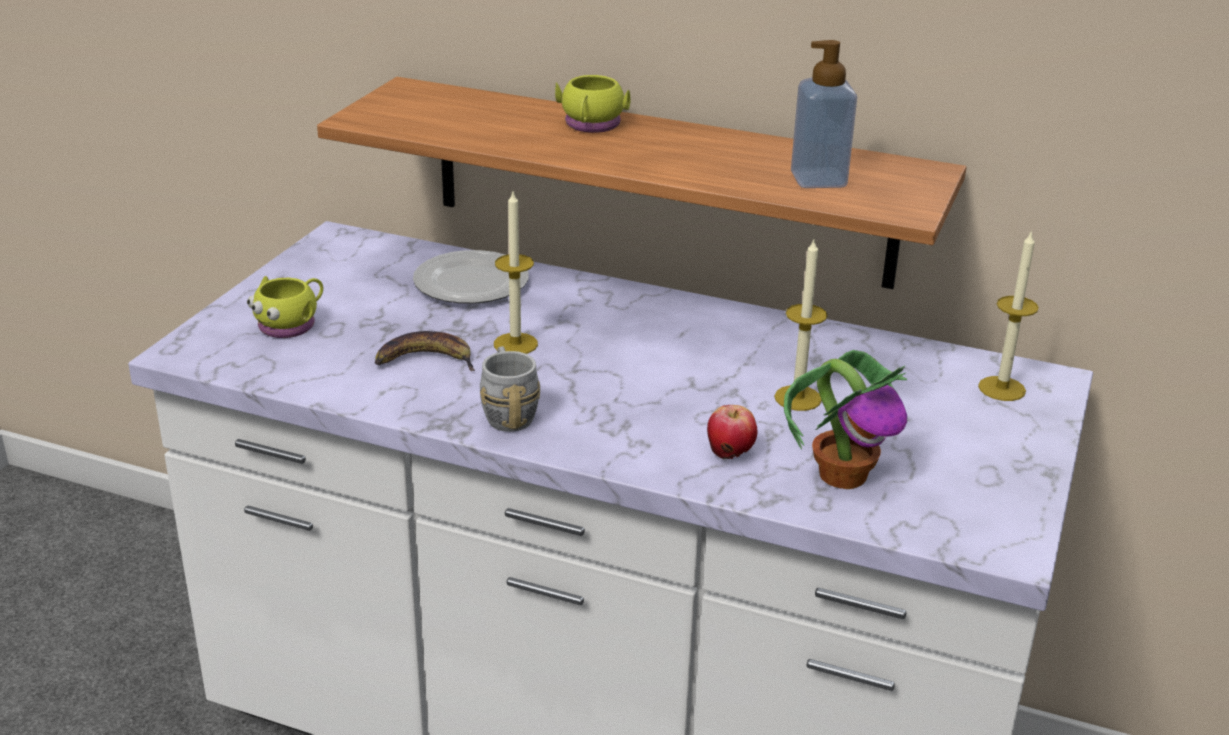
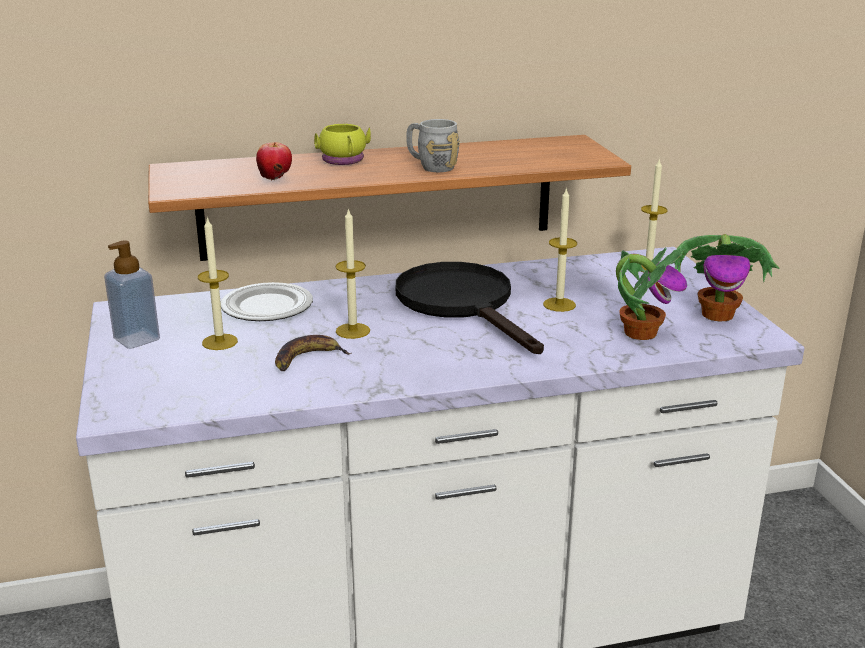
camera: 35 degrees left, 5 degrees down
(291, 324) = (174, 370): yellow mug -> none
(372, 308) = (219, 342): none -> candle
(508, 412) = (409, 368): grey mug -> grey mug (431, 166)
(682, 355) = (463, 304): none -> black frying pan
(730, 455) = (570, 344): apple -> apple (275, 179)
(818, 179) = (528, 157): soap dispenser -> soap dispenser (136, 339)
(993, 492) = (718, 315): none -> potted plant

